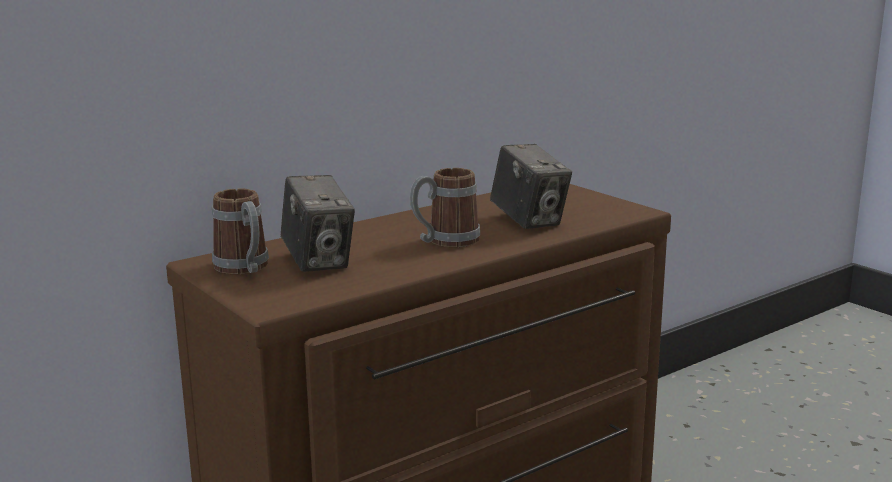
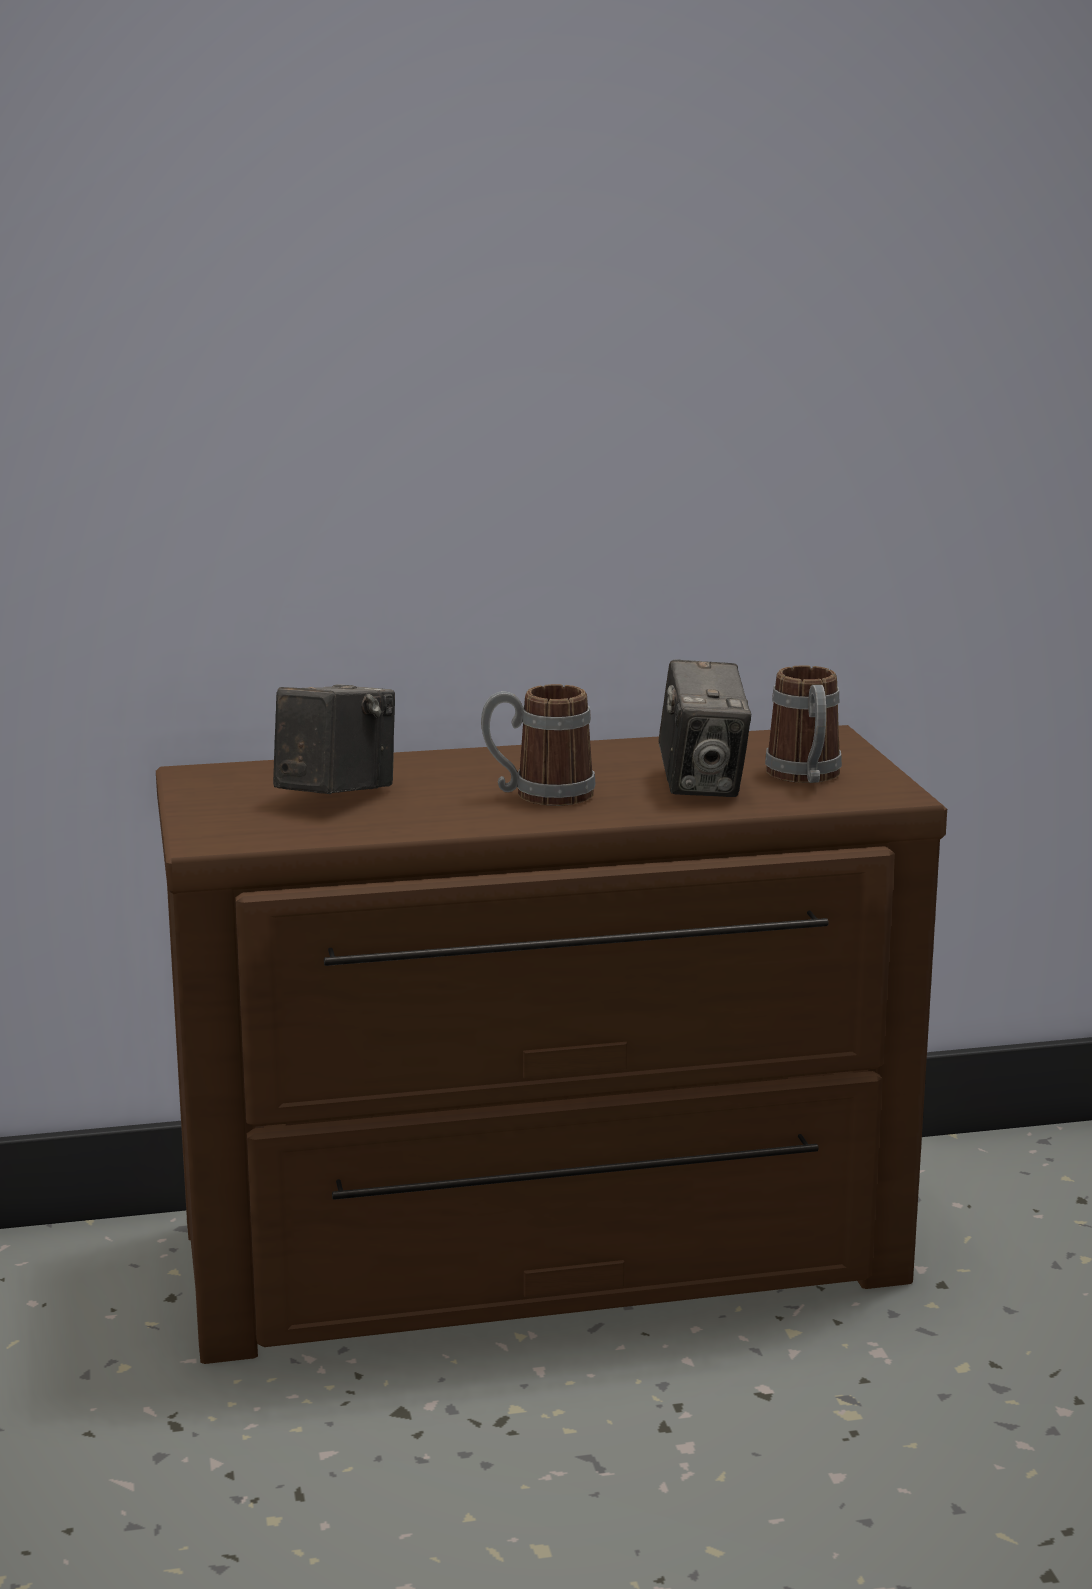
camera: 25 degrees right, 0 degrees up
(245, 269) = (236, 790): mug -> mug (806, 777)
(318, 262) = (336, 795): camera -> camera turned 150 degrees counterclockwise

